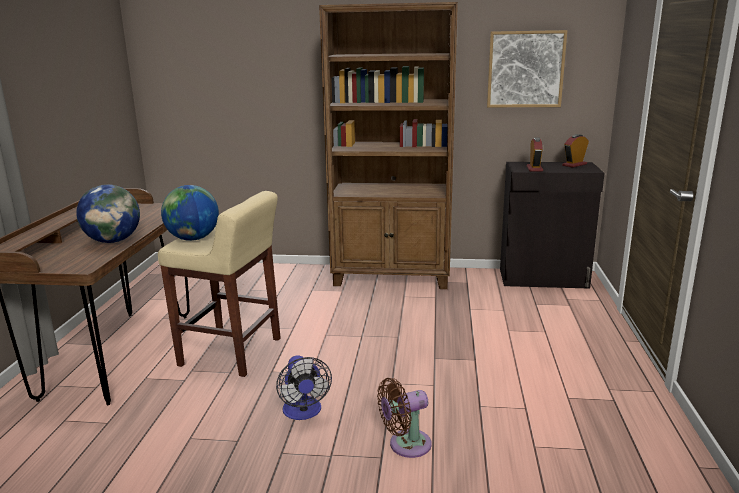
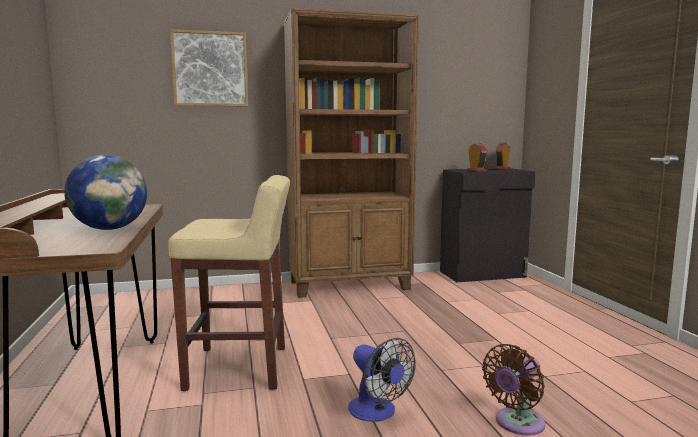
camera: 20 degrees left, 10 degrees down
(193, 239) = (203, 228): globe -> none
(525, 69) = (456, 87): picture -> picture (210, 69)

